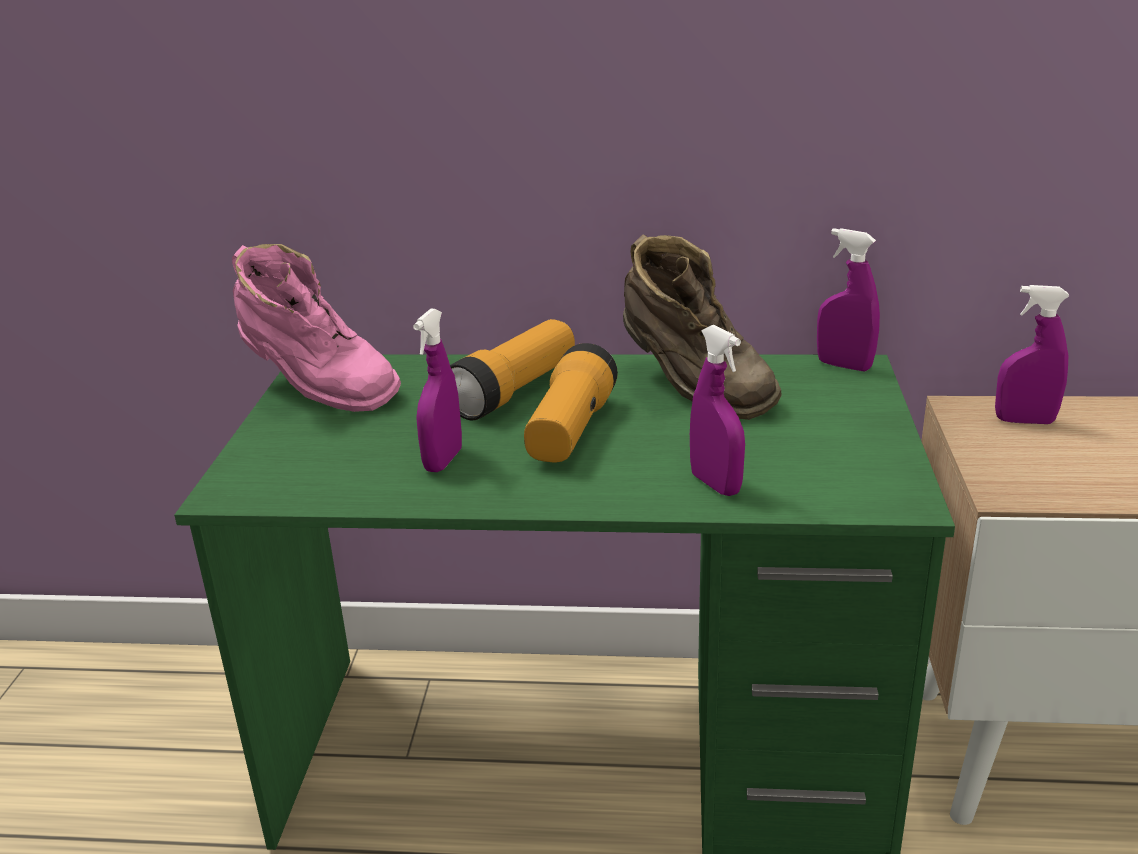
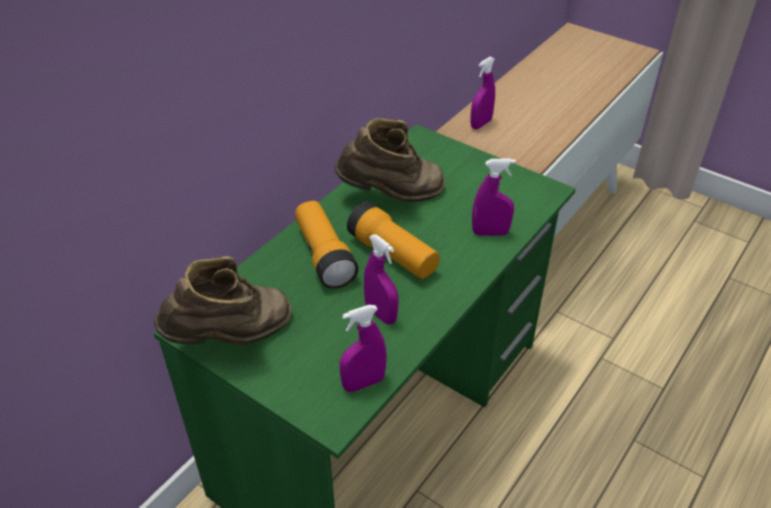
camera: 60 degrees left, 15 degrees up
(317, 392) = (232, 338): pink boot -> brown boot
(844, 365) = (415, 141): purple spray bottle -> purple spray bottle (363, 383)

